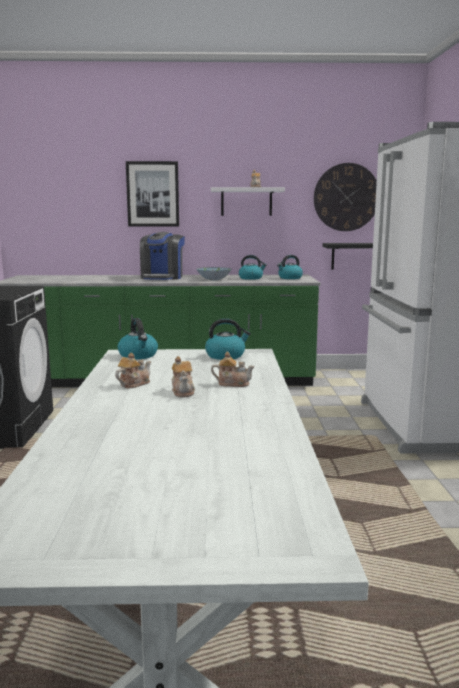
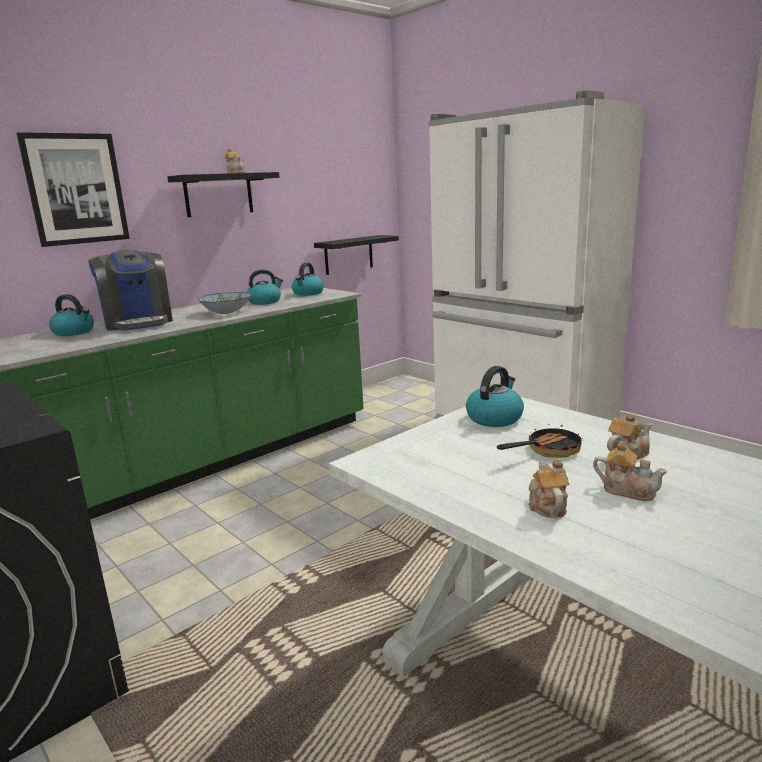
camera: 40 degrees left, 5 degrees up
(138, 355) = (403, 457): kettle -> kettle (74, 332)
(202, 371) = (547, 451): none -> frying pan
(246, 202) = (218, 194): white shelf -> black shelf
(346, 197) = (331, 183): wall clock -> none

